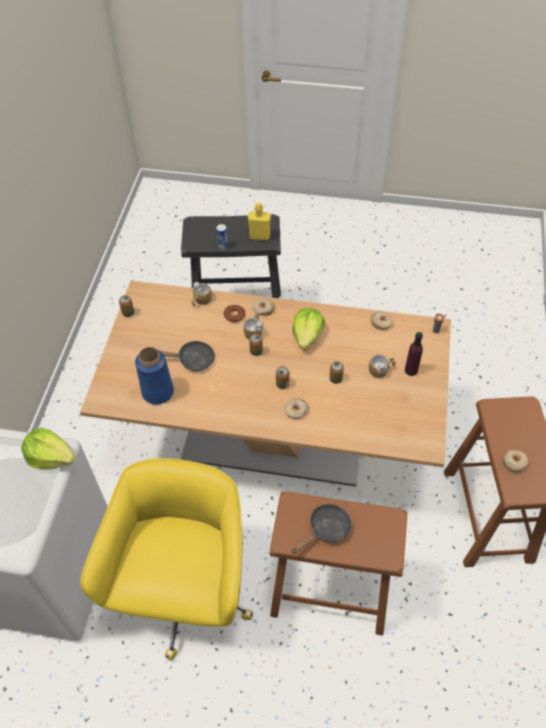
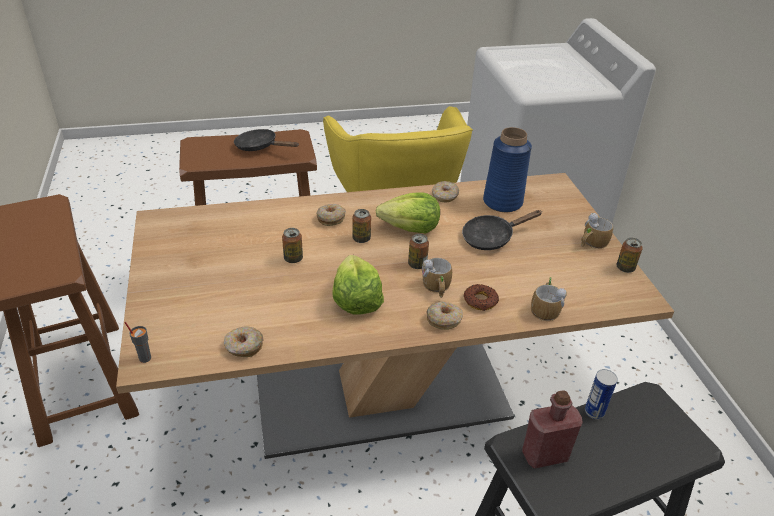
camera: 155 degrees right, 15 degrees down
(51, 457) = (531, 87): lettuce -> lettuce (410, 228)
(260, 236) = (544, 455): yellow bottle -> red bottle
(326, 529) = (260, 147): black frying pan -> black frying pan turned 90 degrees clockwise
(381, 370) = (230, 282): mug -> mug (591, 243)
(411, 370) = (185, 292): purple bottle -> none
(514, 463) = (45, 227): donut -> donut (445, 196)

